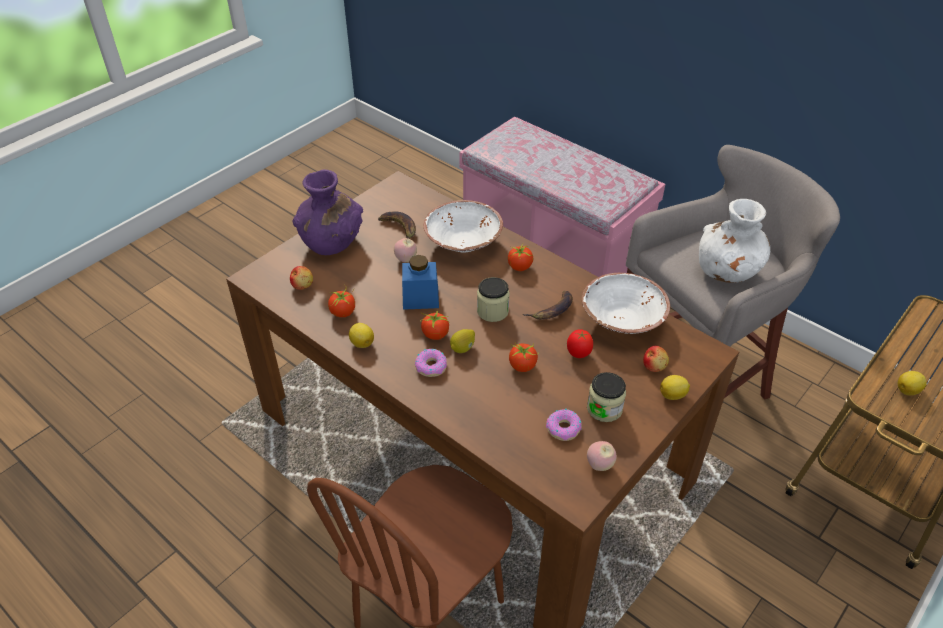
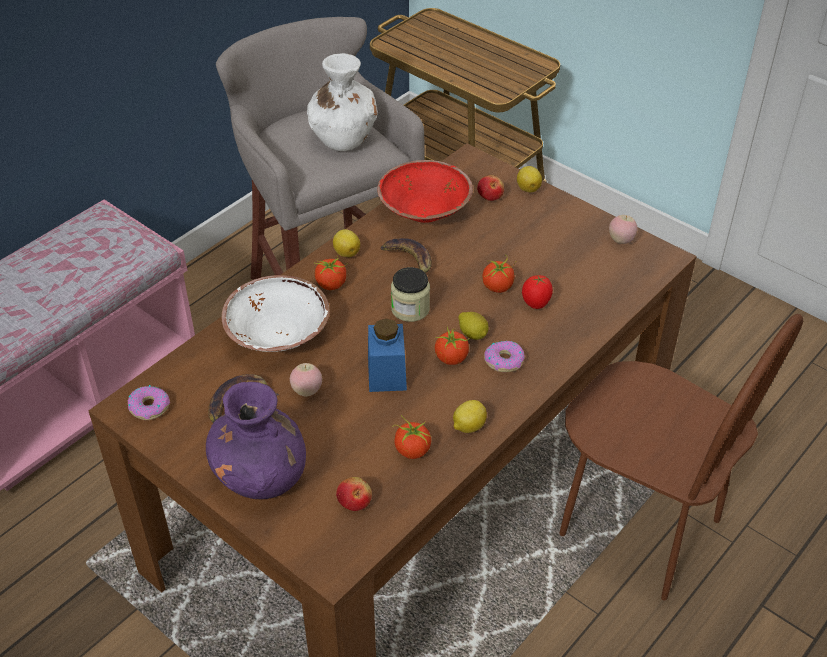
camera: 90 degrees left, 0 degrees up
(563, 428) = (580, 261): donut -> donut (149, 407)
(578, 354) = (477, 245): tomato -> tomato (536, 304)
(604, 408) = (551, 233): jar -> none
(622, 320) = (425, 211): white bowl -> red bowl
(908, 390) = (488, 74): lemon -> lemon (346, 252)

